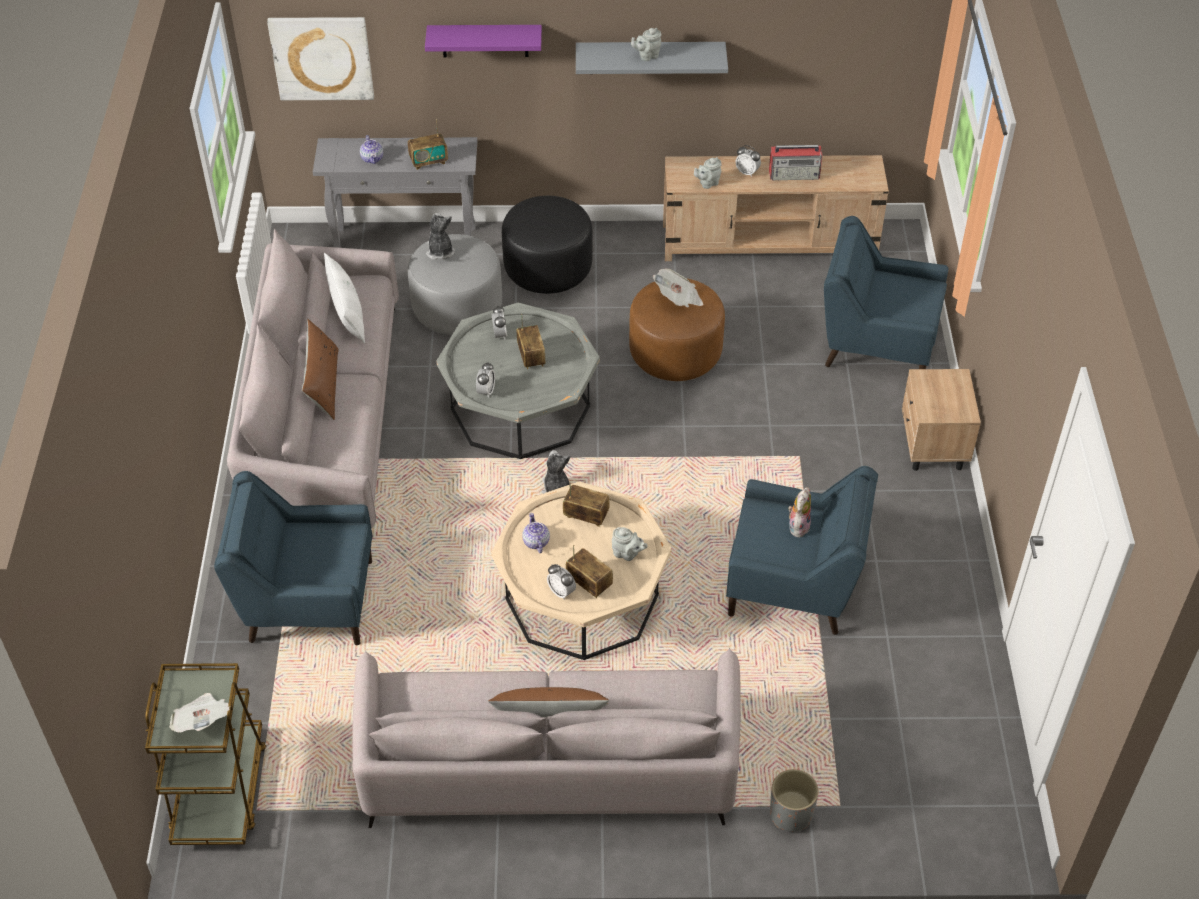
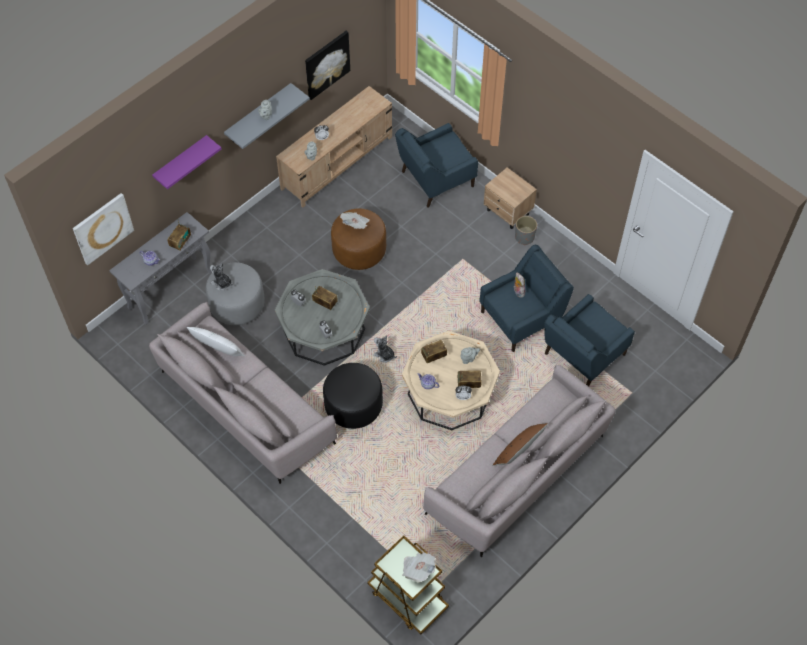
camera: 45 degrees left, 10 degrees up
(307, 600) = (342, 492): blue armchair -> blue armchair (583, 355)
(323, 384) = (251, 390): brown pillow -> none
(548, 268) = (254, 252): black ottoman -> black ottoman (353, 405)
(790, 814) = (620, 411): grey planter -> grey planter (524, 237)
(795, 174) = (343, 123): radio -> none
(806, 57) = (326, 64): none -> picture

